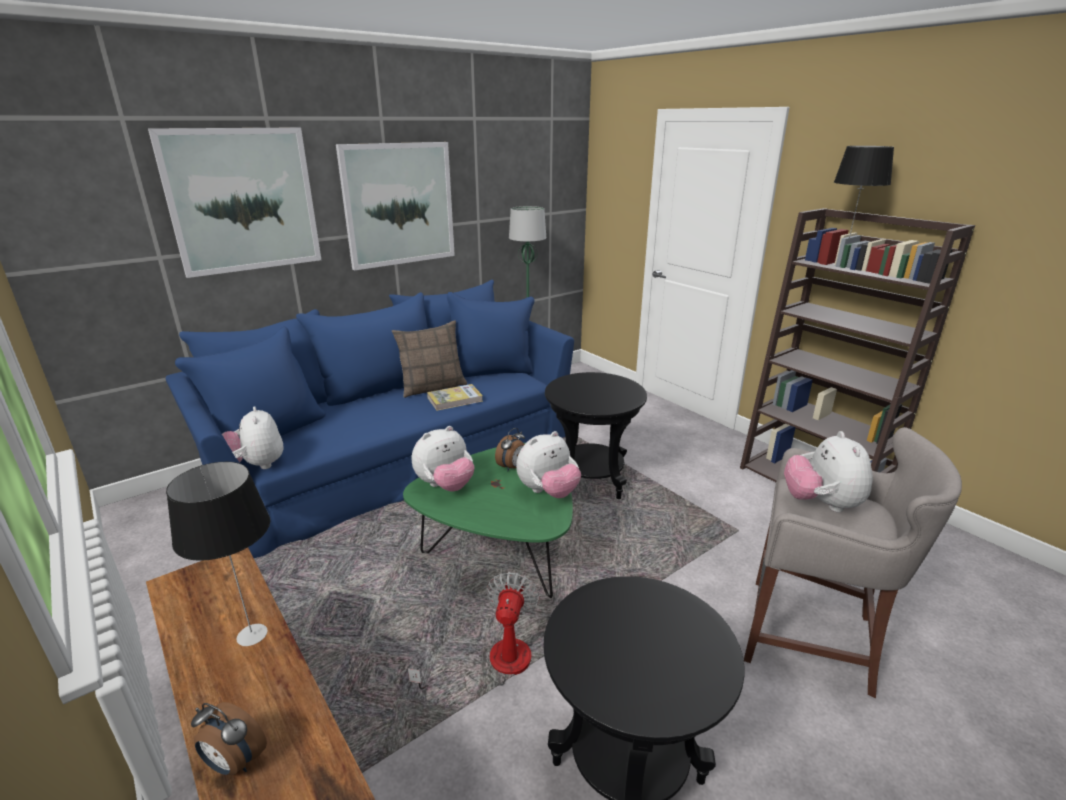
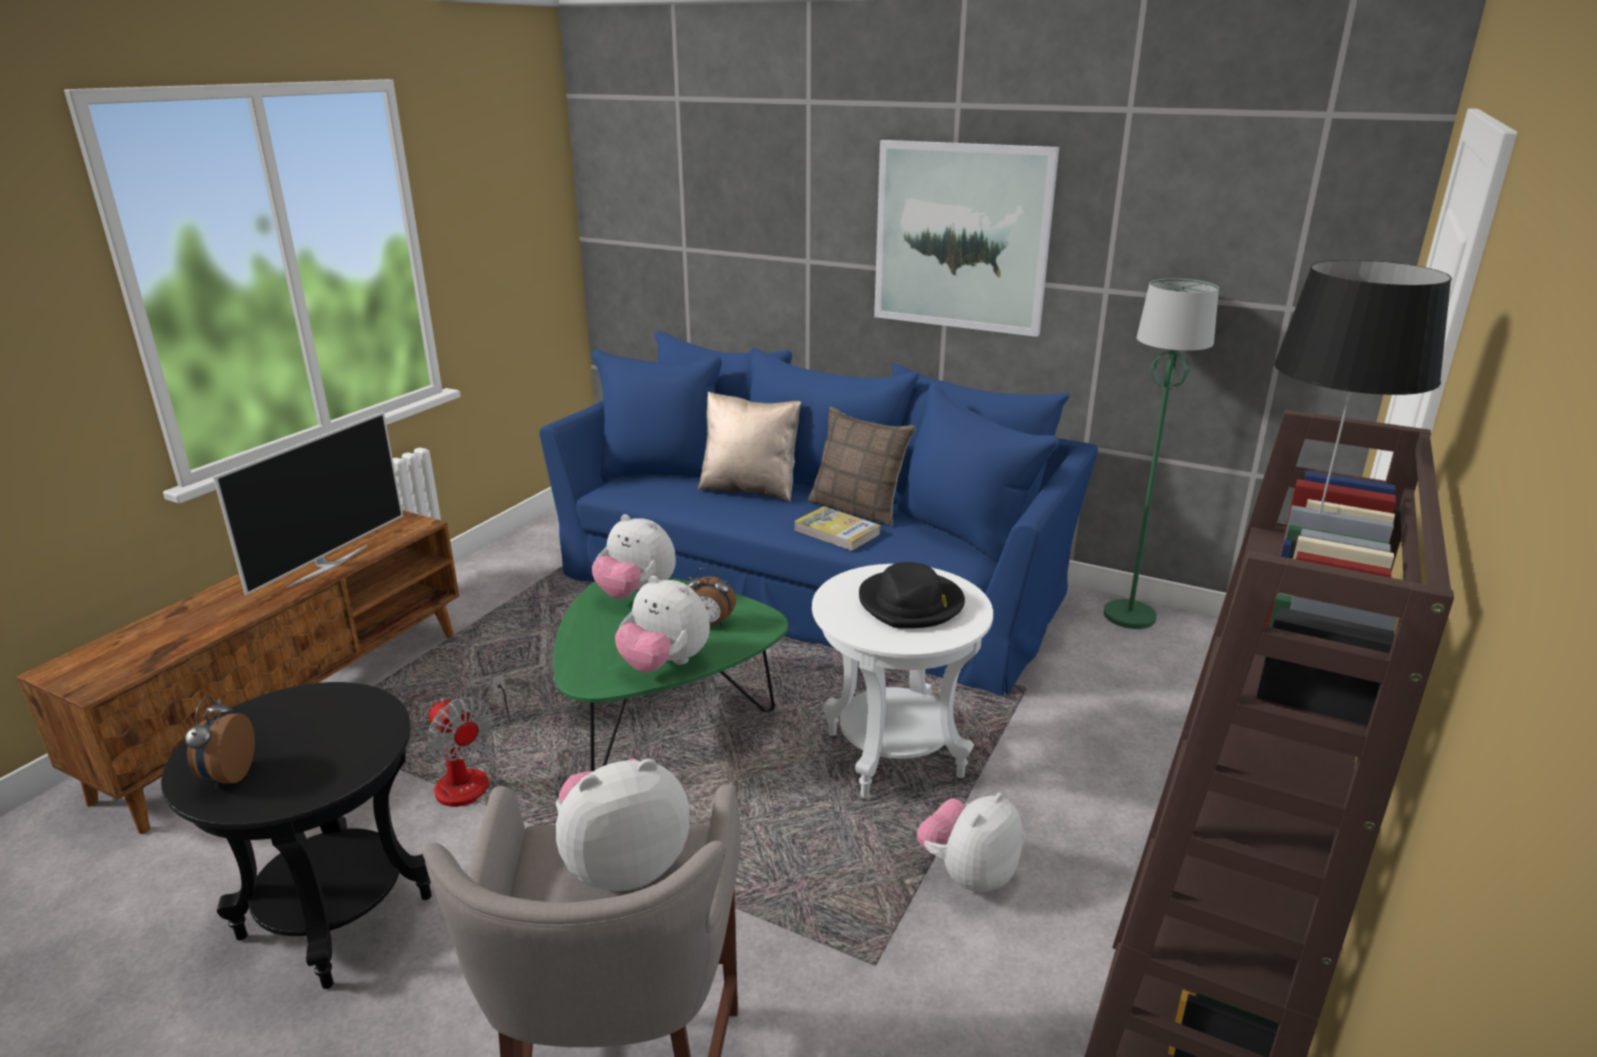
camera: 65 degrees right, 0 degrees up
(234, 763) = (195, 607): alarm clock -> alarm clock (227, 776)
(243, 201) = (765, 200): picture -> none
(251, 634) = (327, 565): table lamp -> television
(257, 465) = (597, 485): plush toy -> plush toy (968, 874)
(358, 410) = (750, 489): none -> beige pillow
(495, 664) = (470, 775): fan -> fan turned 60 degrees clockwise
(591, 480) = (894, 755): black side table -> white side table
(597, 389) = (911, 604): none -> black hat

